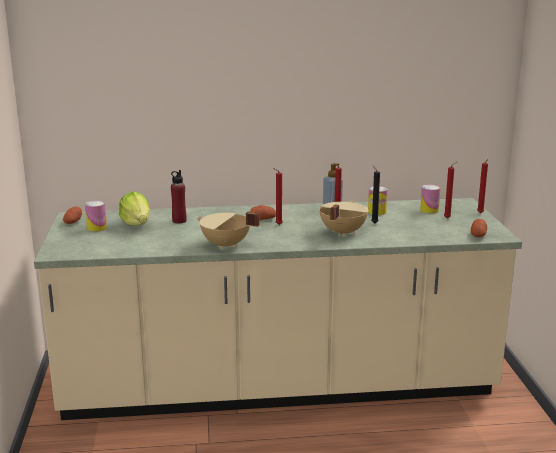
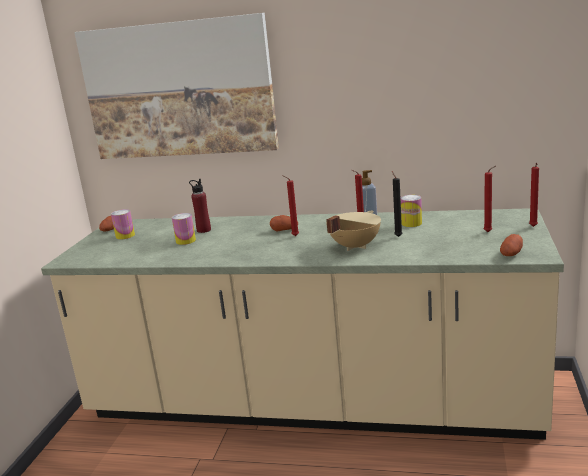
camera: 20 degrees right, 0 degrees up
(137, 224) = (162, 233): lettuce -> none
(150, 80) = (179, 89): none -> picture
(225, 245) = (222, 257): beige cooking pot -> none
(429, 210) = (473, 222): can -> can (185, 241)

